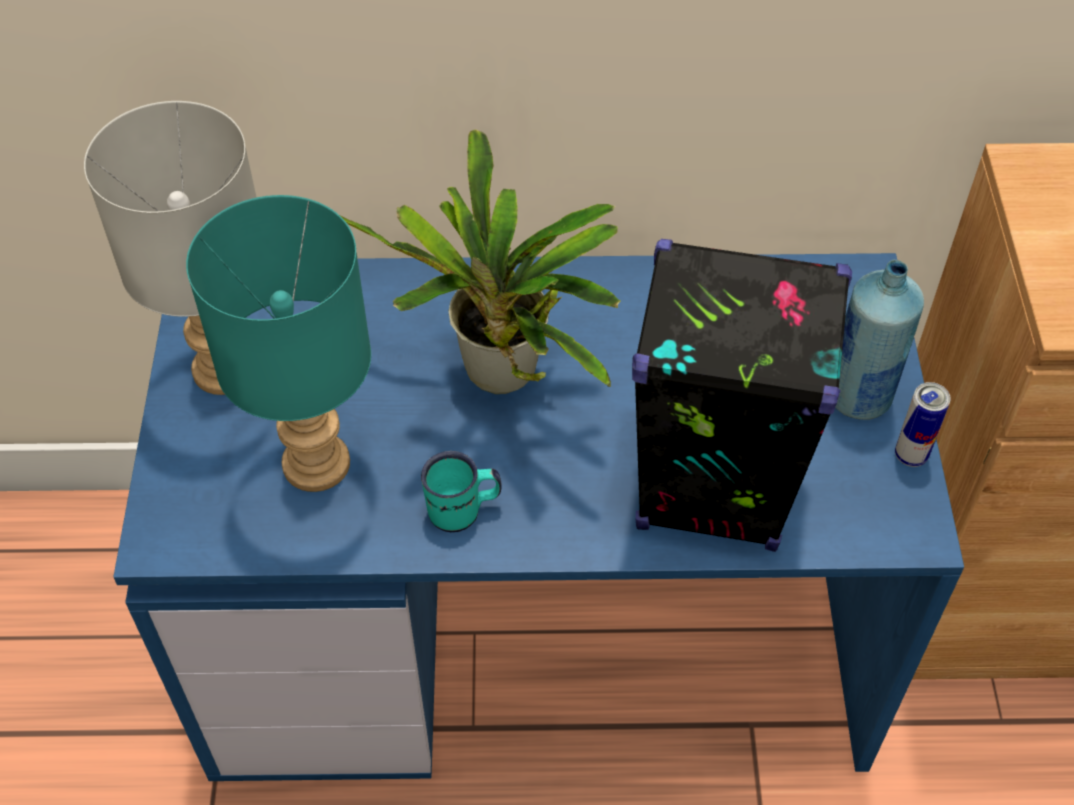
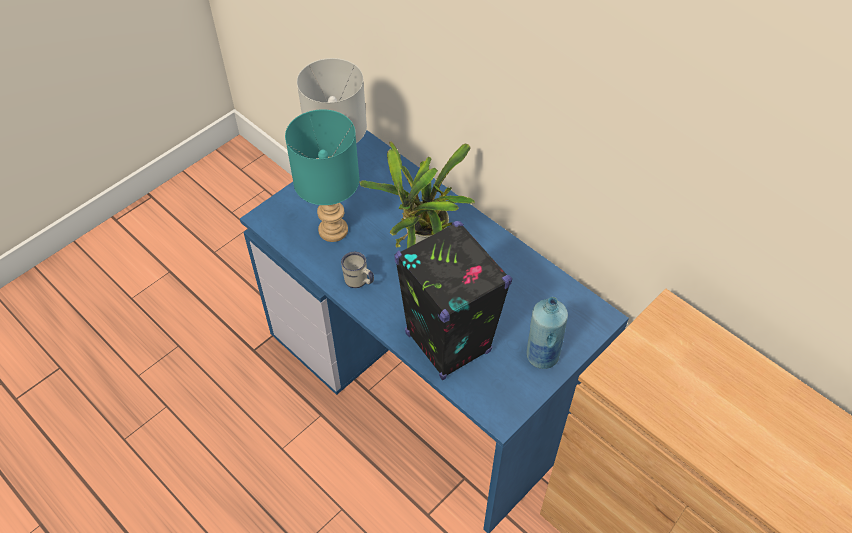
camera: 45 degrees right, 0 degrees up
(463, 511) = (359, 282): turquoise mug -> white mug
(910, 455) = (534, 391): can -> none

